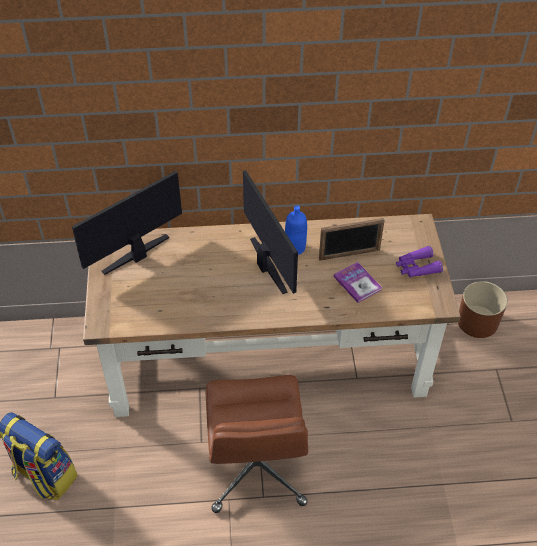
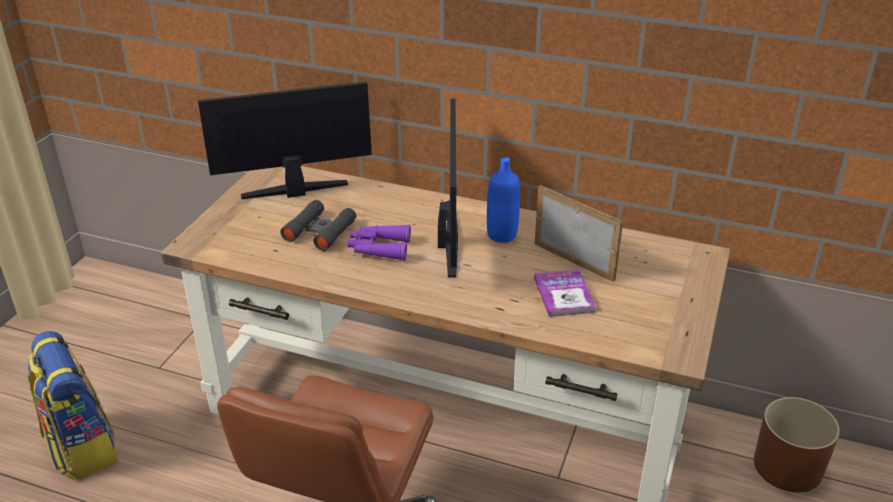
camera: 25 degrees right, 15 degrees down
(178, 284) = (320, 231): none -> black binoculars
(349, 254) = (574, 261): picture frame -> picture frame turned 150 degrees counterclockwise
(416, 267) = (667, 301): purple binoculars -> purple binoculars (378, 248)

